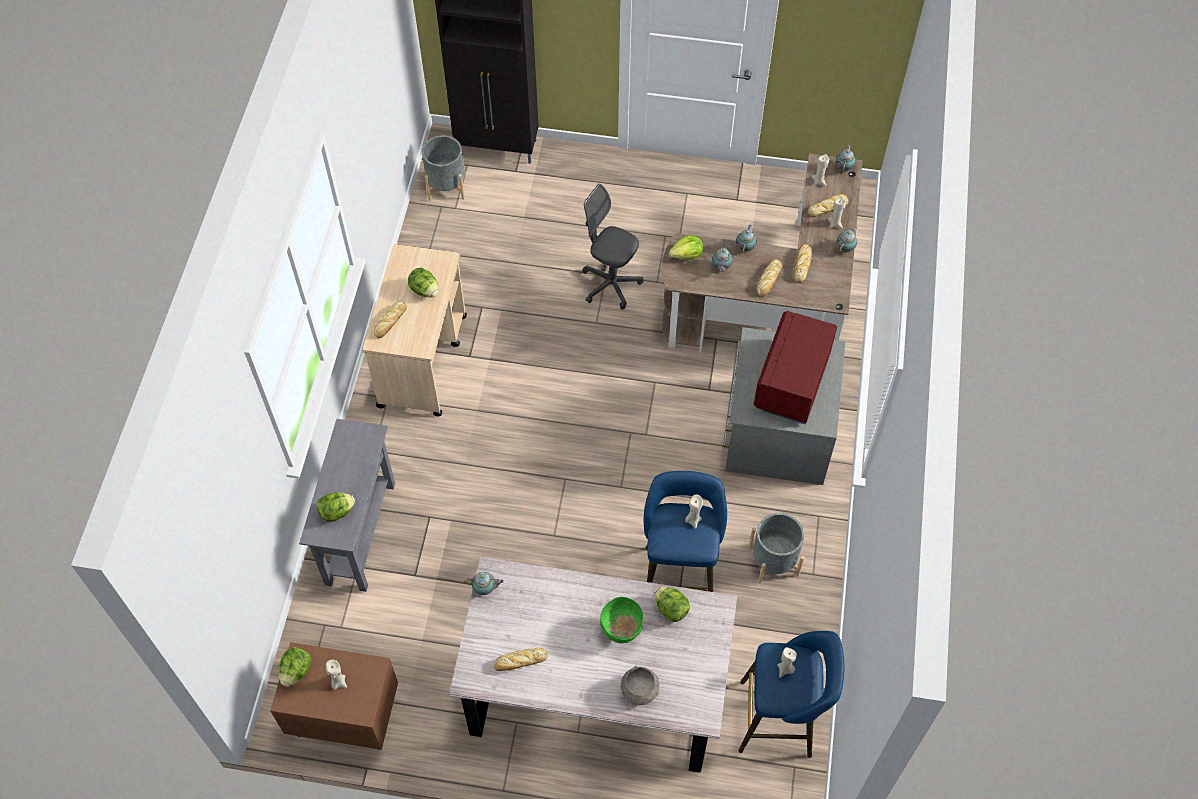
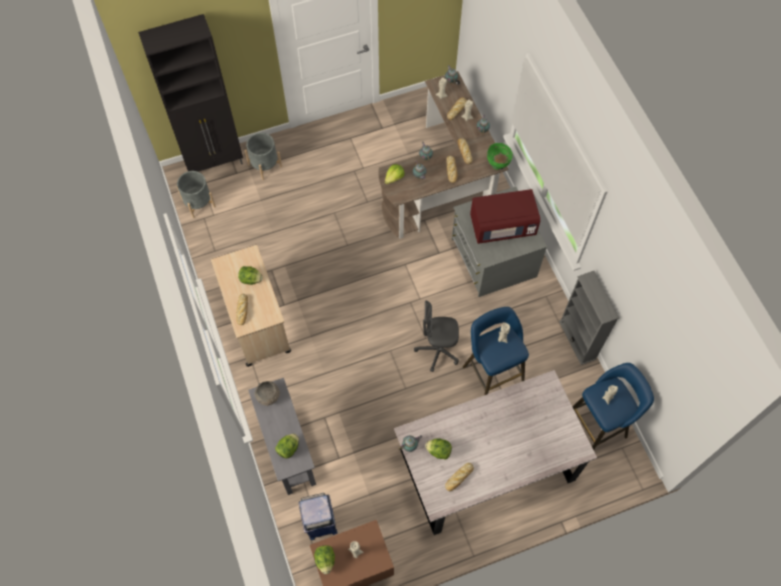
camera: 30 degrees left, 5 degrees up
(340, 641) = (320, 523): none -> blue trash can
(611, 284) = (341, 217): grey office chair -> grey office chair (438, 351)
(621, 630) = (504, 426): green bowl -> green bowl (498, 164)
(639, 691) = (537, 456): grey bowl -> grey bowl (268, 396)
(671, 609) = (523, 398): lettuce -> lettuce (438, 451)
(773, 561) = (538, 336): grey planter -> grey planter (265, 165)
(792, 382) = (502, 226): red microwave -> red microwave turned 90 degrees counterclockwise
(825, 594) = (577, 340): none -> grey bookcase

